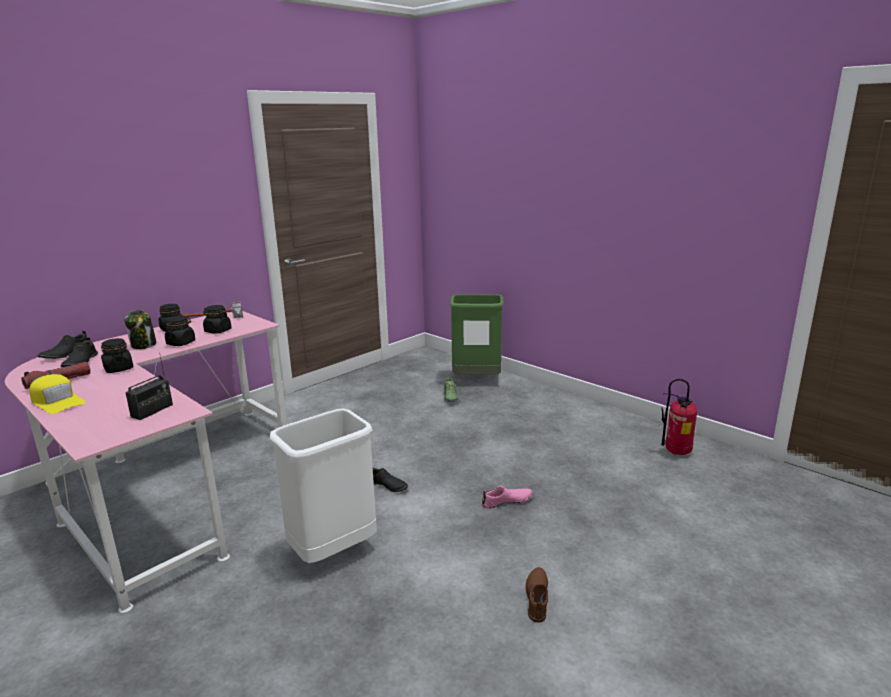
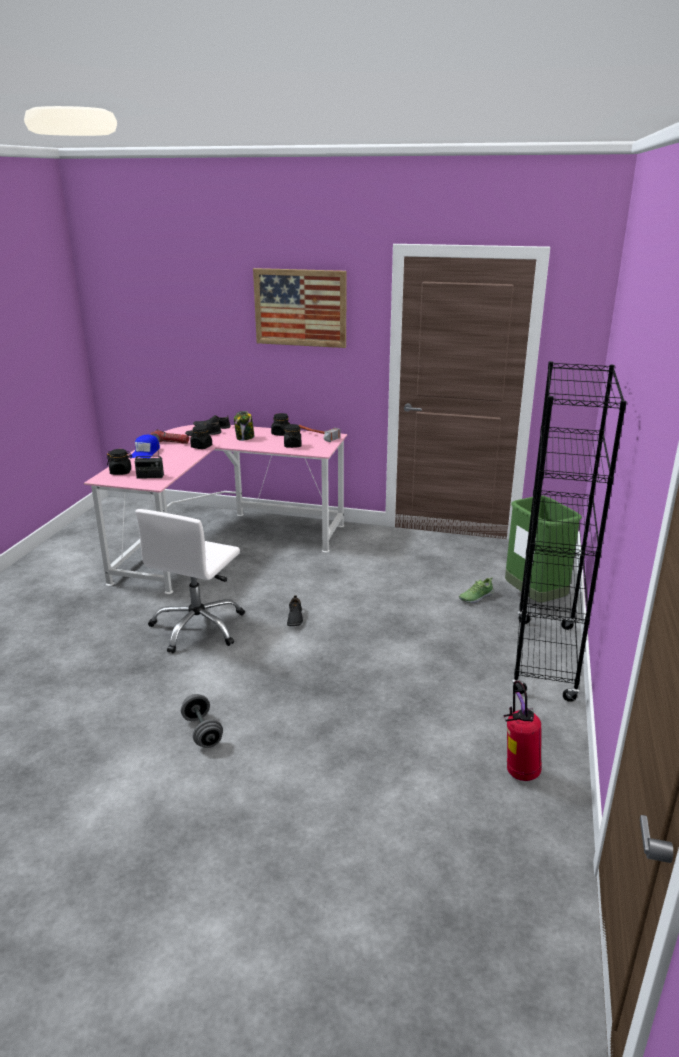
camera: 60 degrees right, 5 degrees up
(57, 401) = (146, 452): yellow cap -> blue cap
(153, 171) = (300, 308): none -> picture
(181, 343) = (259, 445): black jar -> black jar (121, 472)
(333, 552) = (198, 627): white trash can -> white office chair
(507, 501) = (320, 682): pink shoe -> none
(538, 597) = (202, 732): brown shoe -> grey dumbbell
(554, 401) = (544, 659): none -> black bookcase

